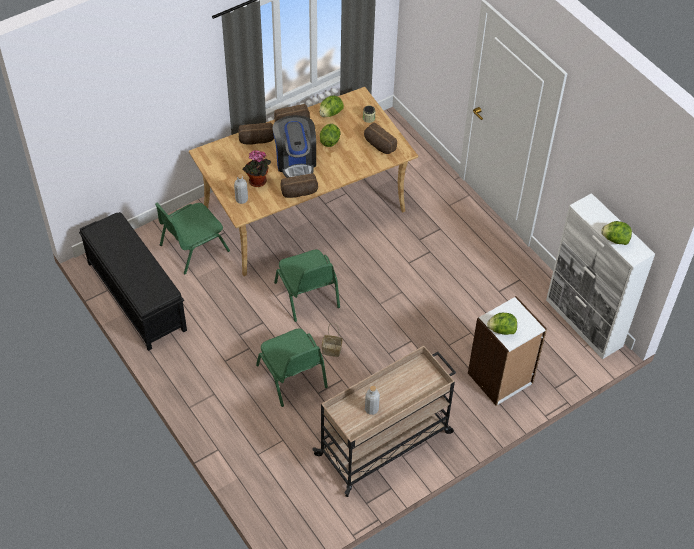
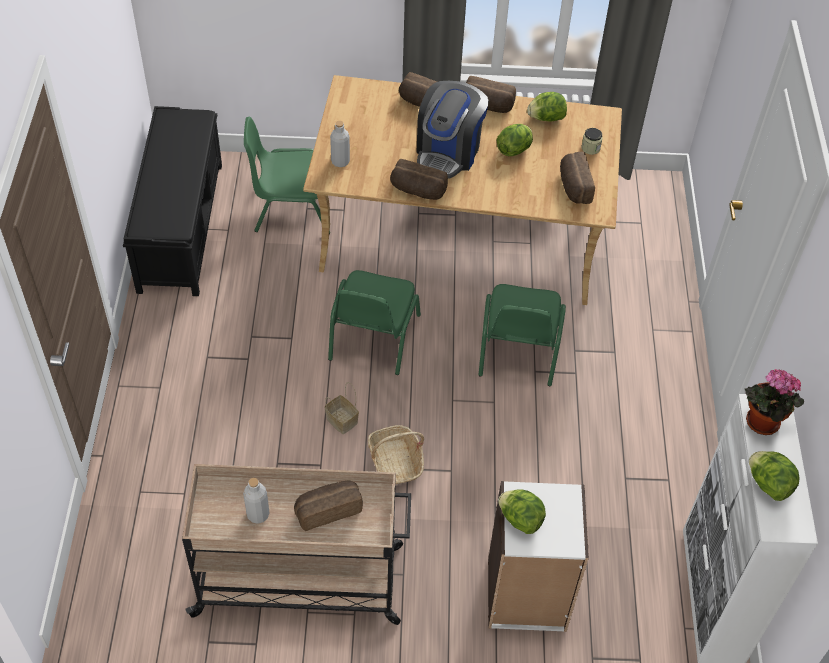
camera: 35 degrees right, 0 degrees up
(257, 182) = (378, 152): potted plant -> potted plant (760, 424)
(292, 377) = (265, 424): green chair -> green chair (518, 351)
(379, 353) = (395, 461): none -> basket
(403, 385) = (327, 509): none -> bread

